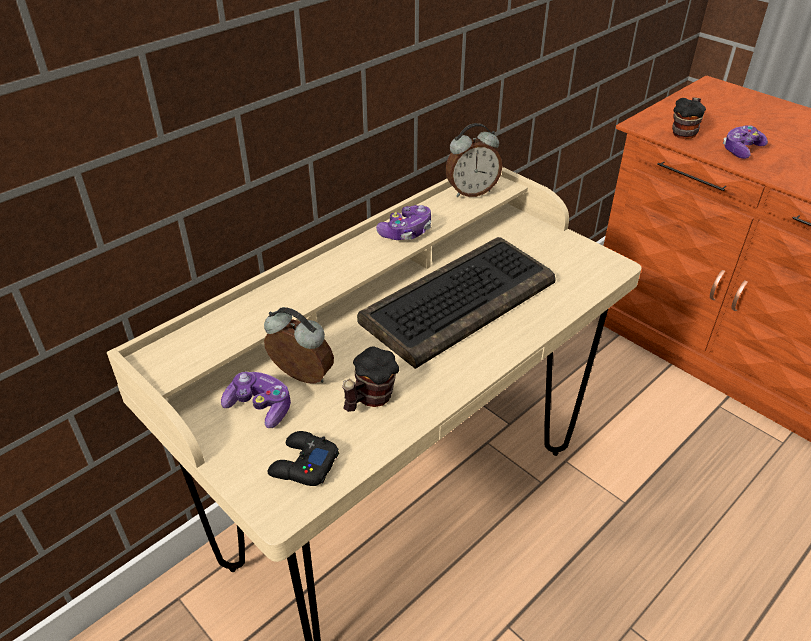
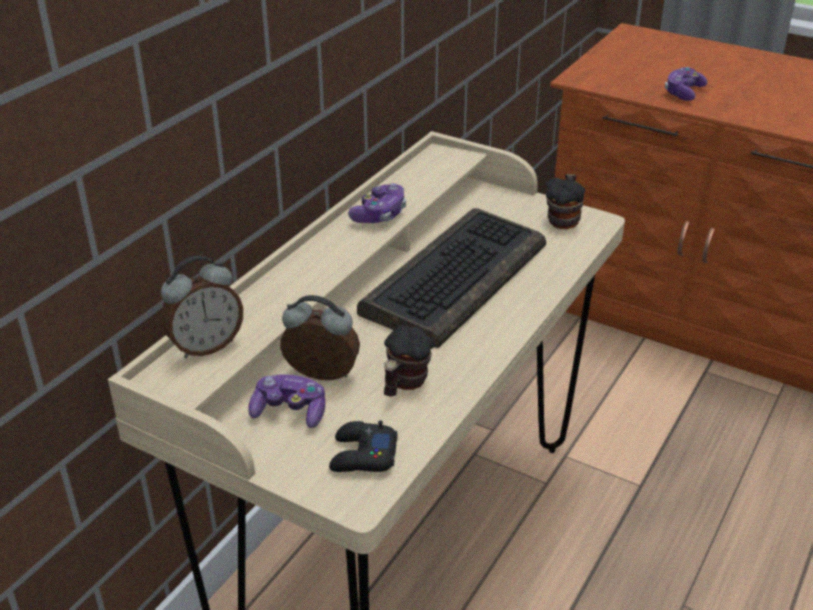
camera: 15 degrees left, 5 degrees down
(471, 192) = (430, 166): alarm clock -> alarm clock (206, 346)
(685, 132) = (622, 82): mug -> mug (564, 219)

